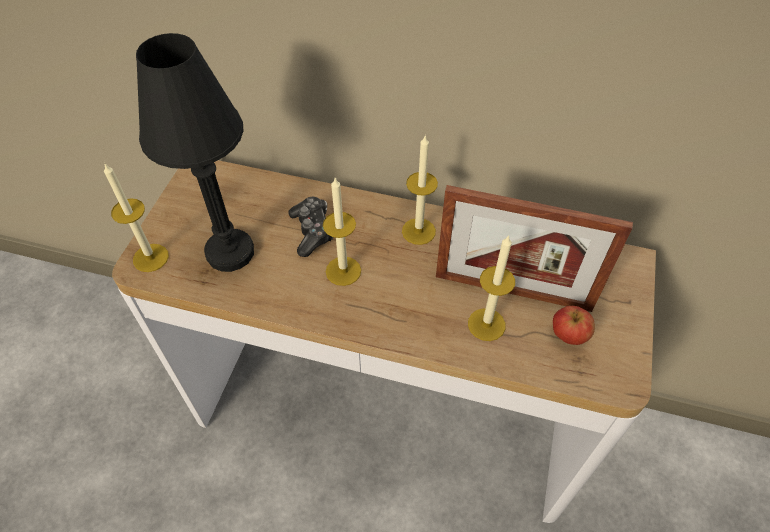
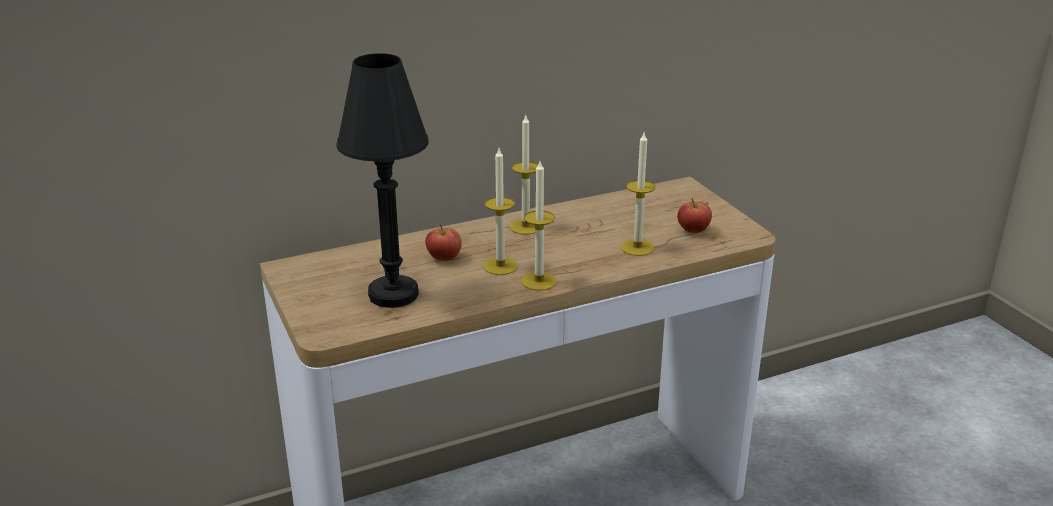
camera: 40 degrees left, 25 degrees down
(150, 258) = (326, 325): candle -> candle (539, 281)
(312, 231) = (444, 258): game controller -> apple
(512, 291) = (631, 227): picture frame -> none

